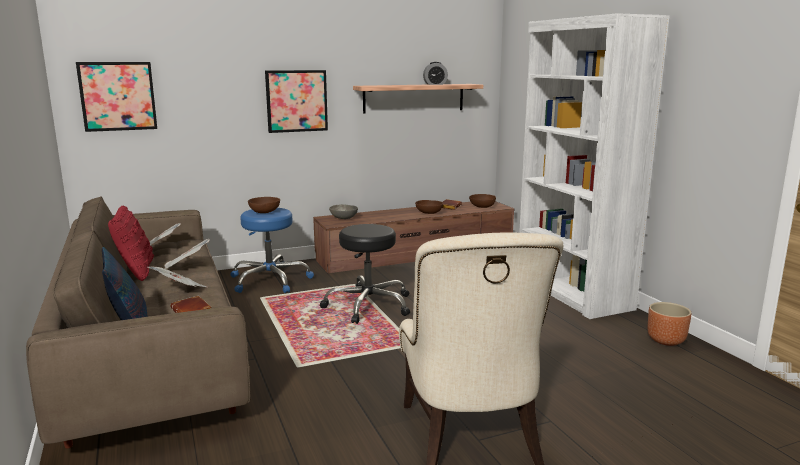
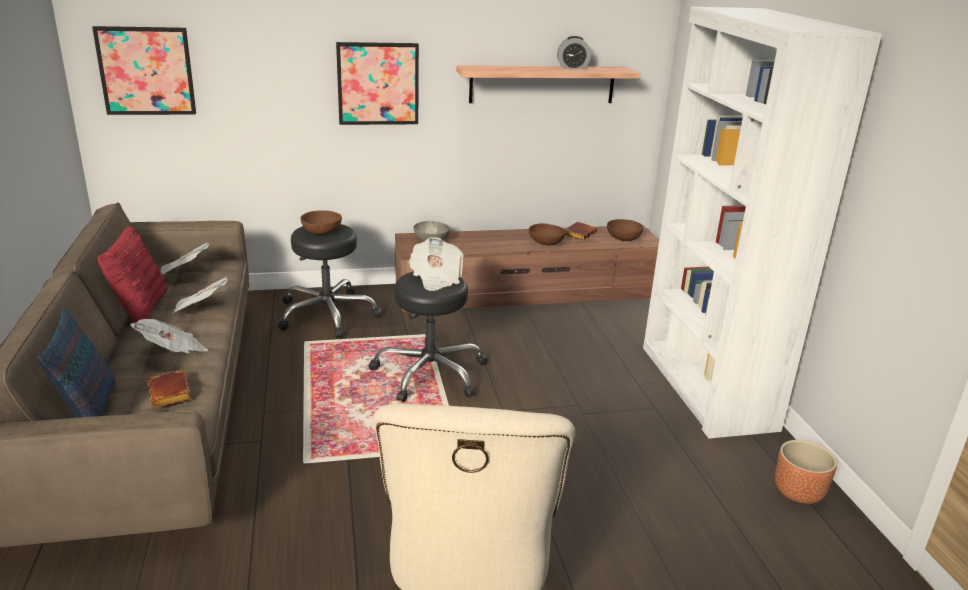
camera: 10 degrees right, 10 degrees up
(270, 280) = (327, 315): blue stool -> black stool
(369, 228) = (436, 278): none -> newspaper

